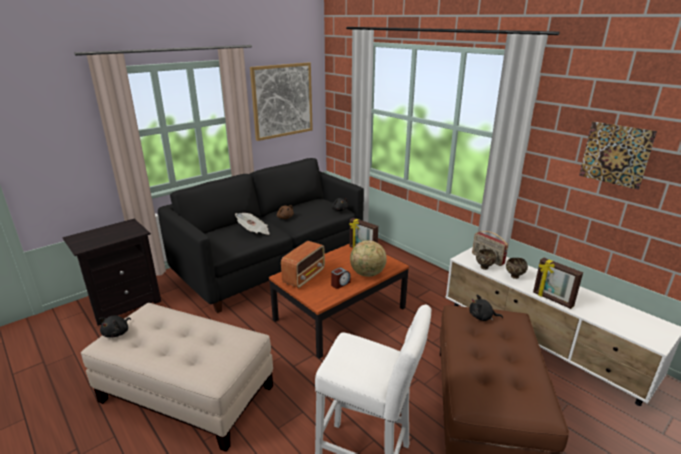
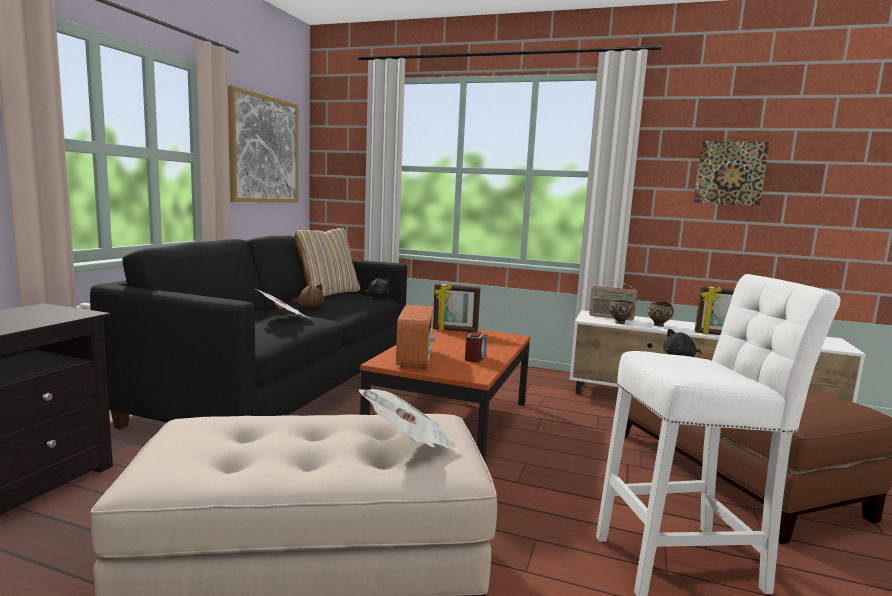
camera: 30 degrees left, 15 degrees down
(117, 333) = (166, 459): black plush toy -> none
(211, 354) = (410, 444): none -> newspaper
(310, 203) = (328, 294): none -> beige pillow
(367, 274) = (495, 347): globe -> none

